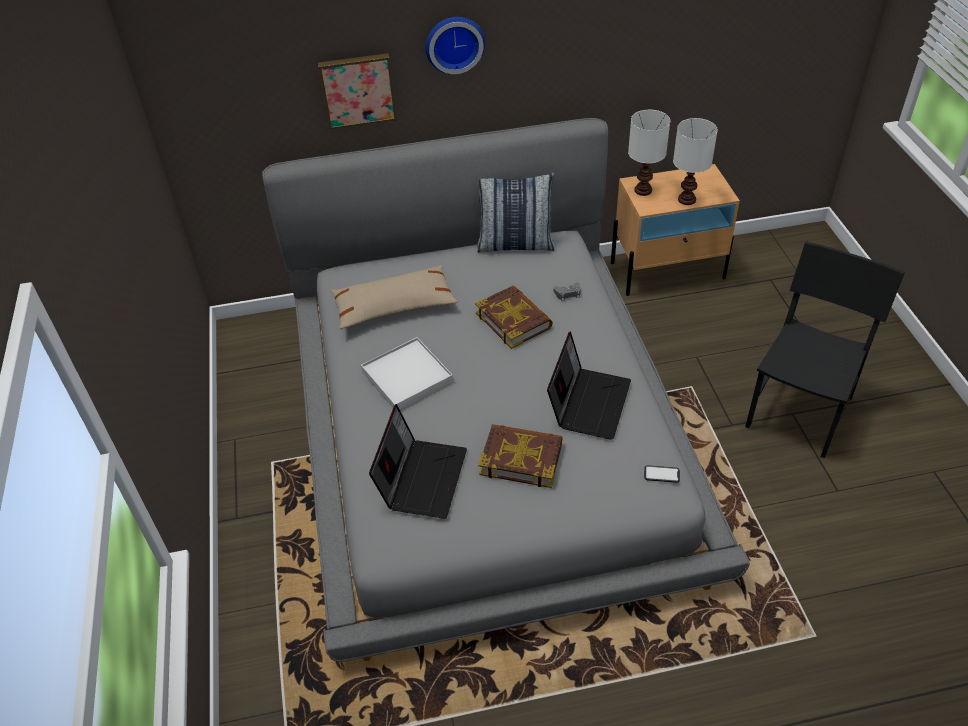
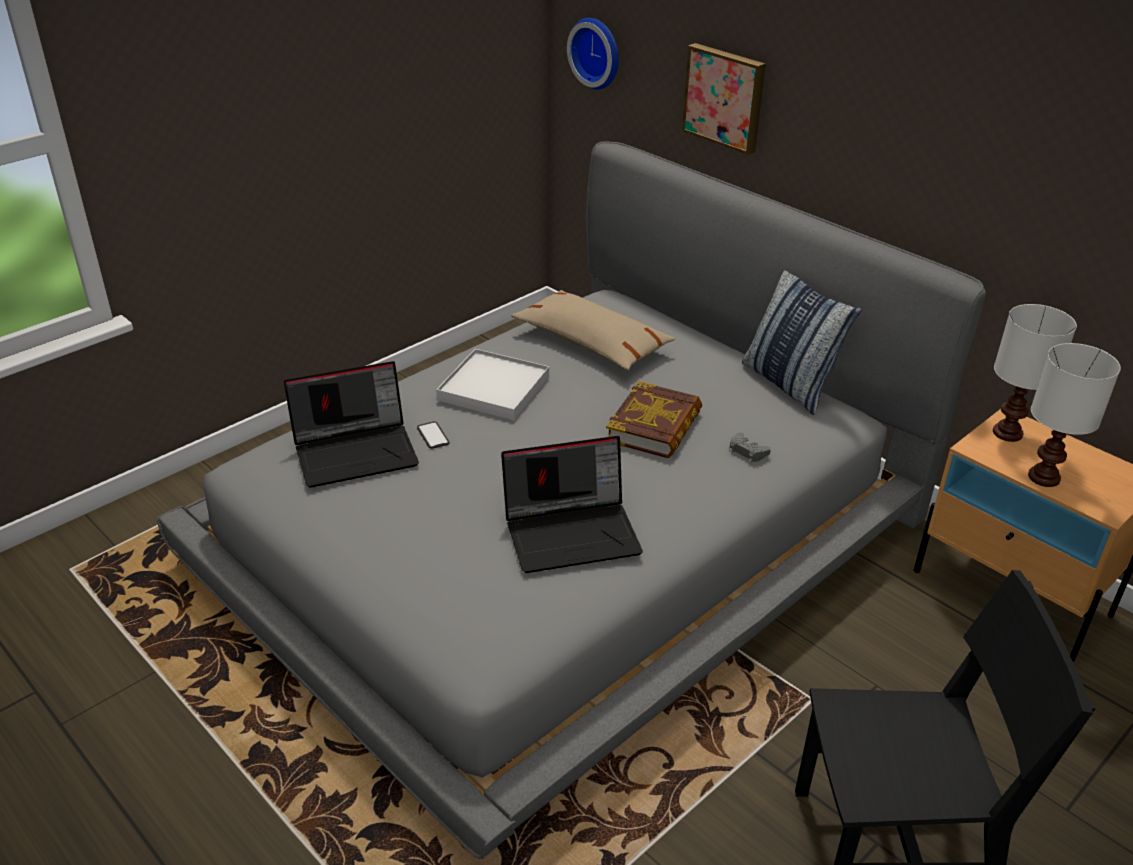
camera: 55 degrees right, 10 degrees down
(454, 43) = (839, 83): wall clock -> wall clock (597, 52)
(521, 458) = (437, 511): book -> none
(661, 474) = (502, 640): phone -> phone (433, 435)

